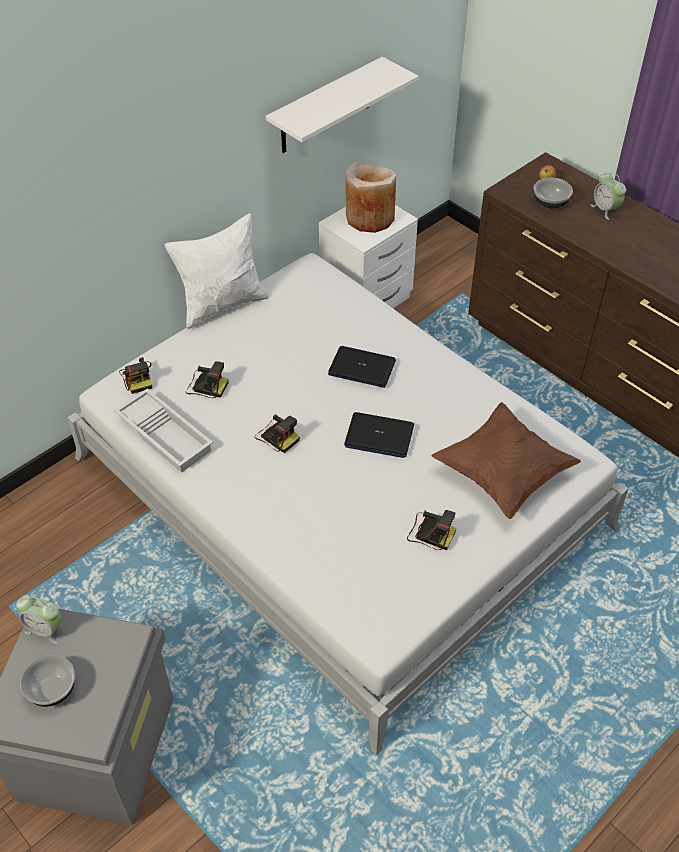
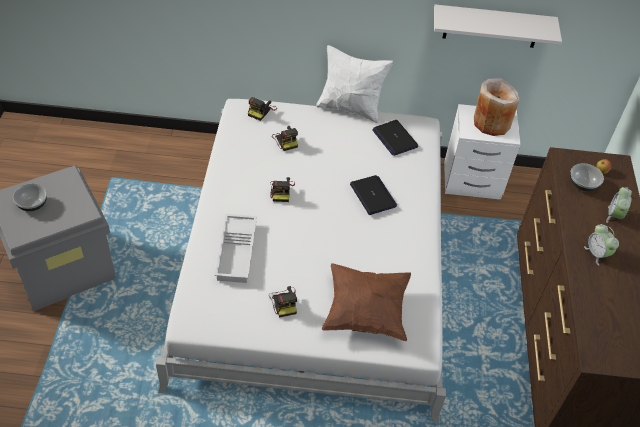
camera: 45 degrees right, 0 degrees up
(45, 629) = (64, 179): alarm clock -> alarm clock (597, 254)
(166, 435) = (236, 147): white tray -> white tray (237, 252)
(379, 436) = (329, 235): laptop -> laptop (394, 138)

